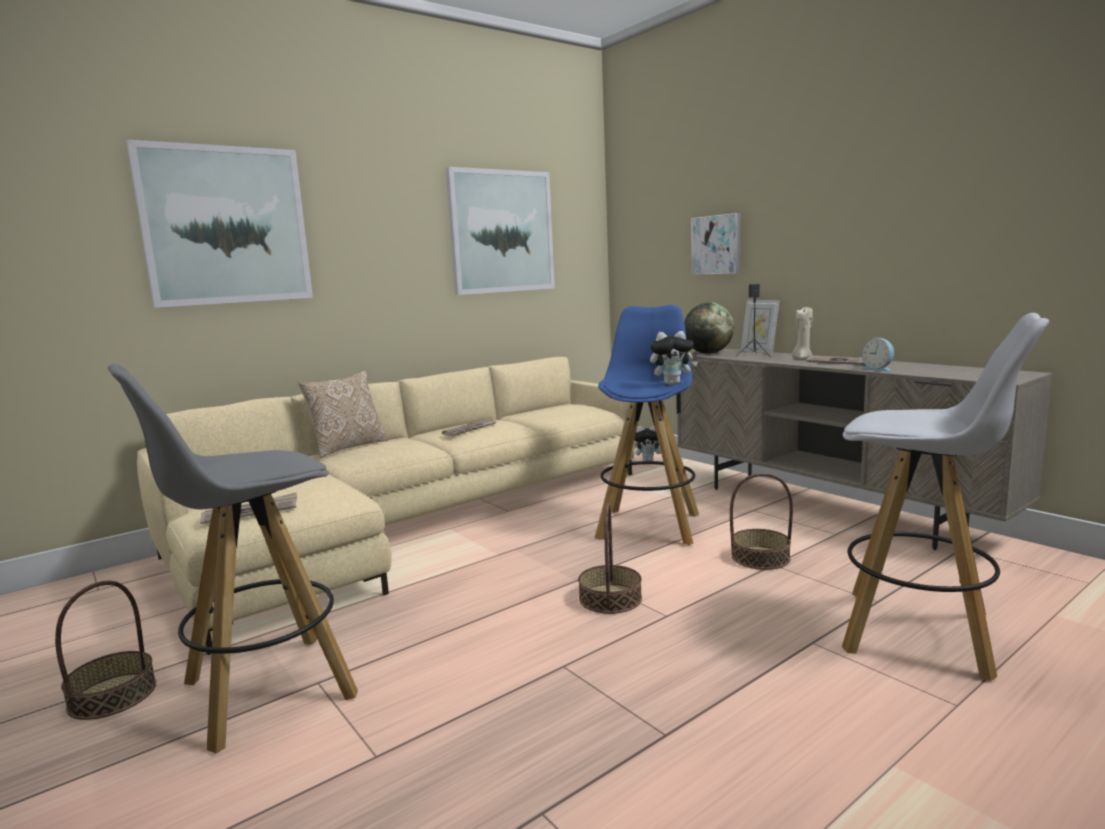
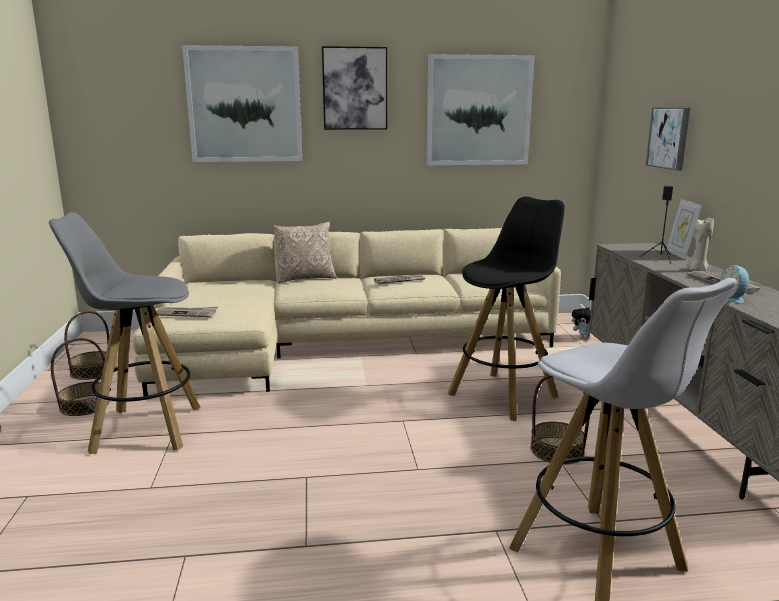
camera: 30 degrees right, 5 degrees up
(368, 205) = (355, 88): none -> picture
(610, 598) = (396, 442): basket -> basket (92, 371)
(649, 526) = (503, 395): blue stool -> black stool
(672, 383) = (520, 275): plush toy -> none
(708, 353) = (627, 248): globe -> none

